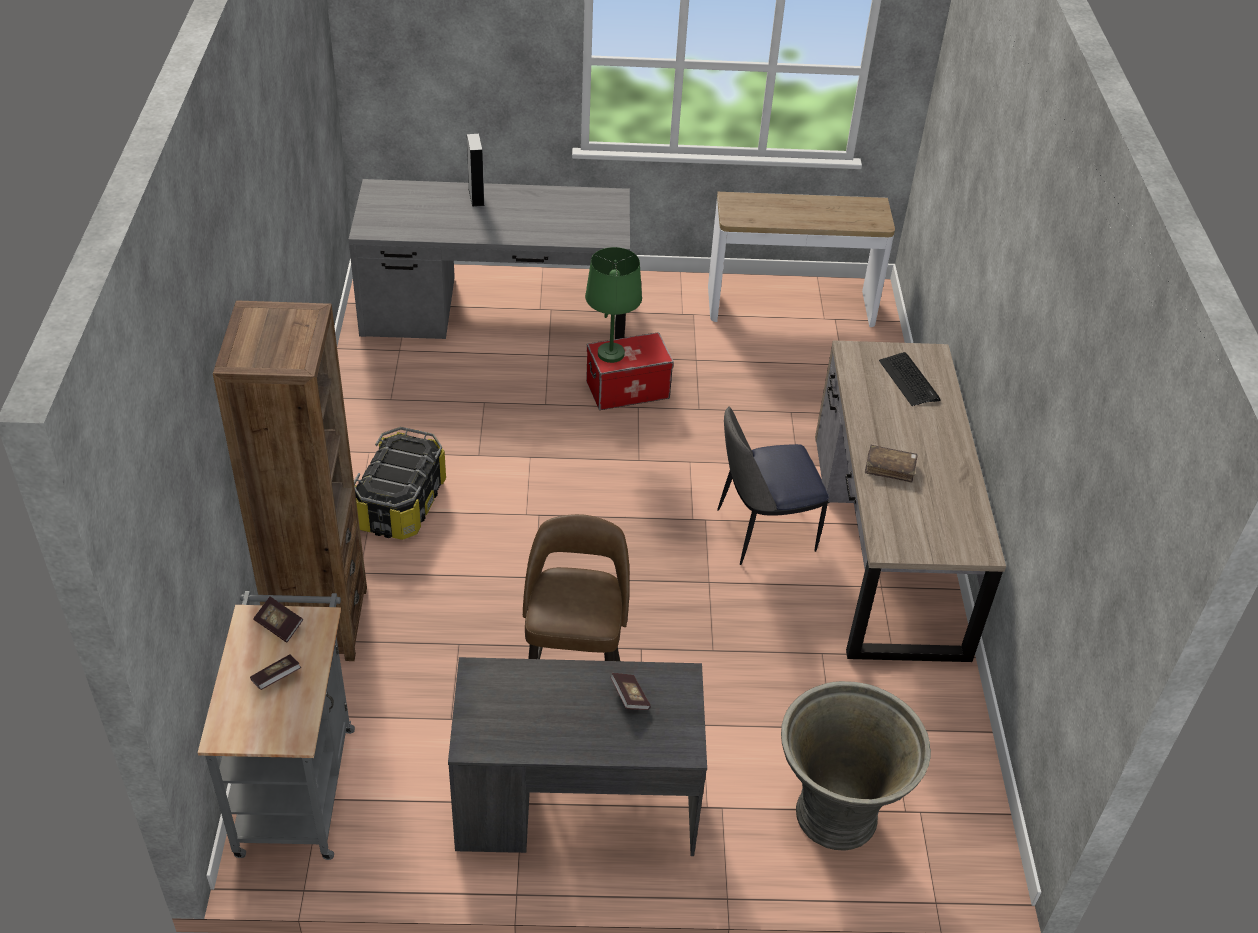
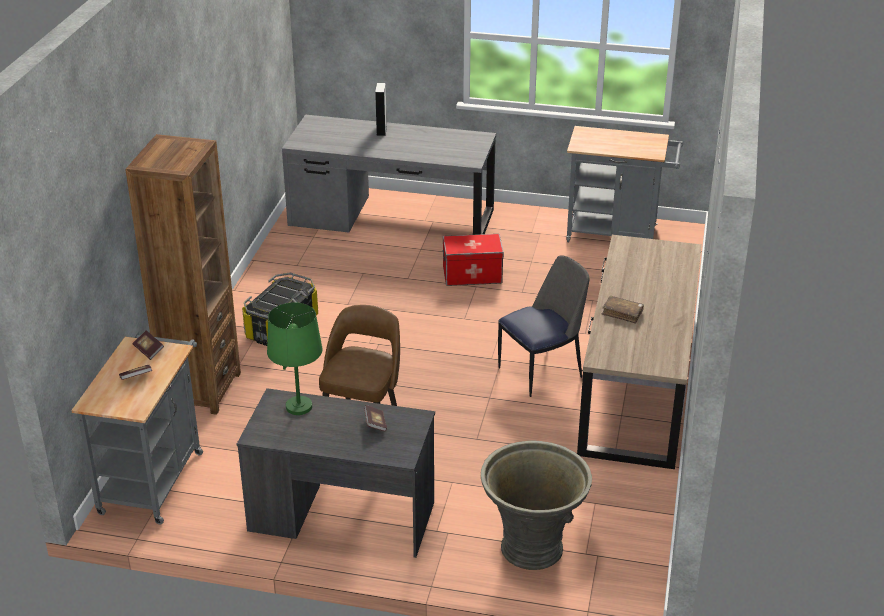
camera: 15 degrees right, 10 degrees down
(610, 354) = (458, 243): green table lamp -> green table lamp (298, 406)
(762, 531) = (542, 371): chair -> chair turned 150 degrees clockwise
(790, 306) = (618, 234): console table -> grey cart
(909, 380) = (660, 263): keyboard -> none

